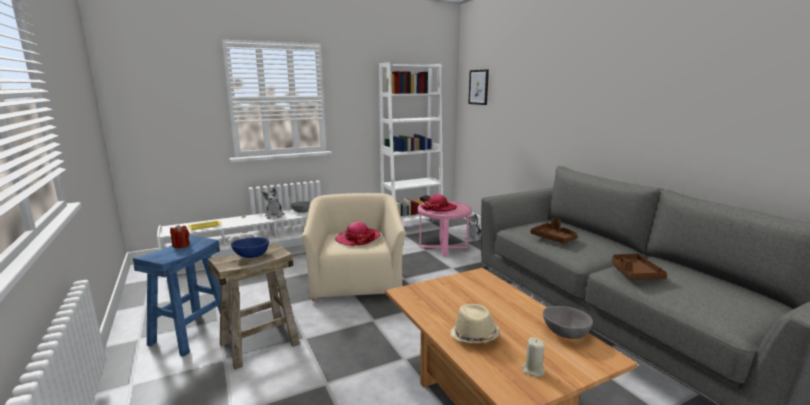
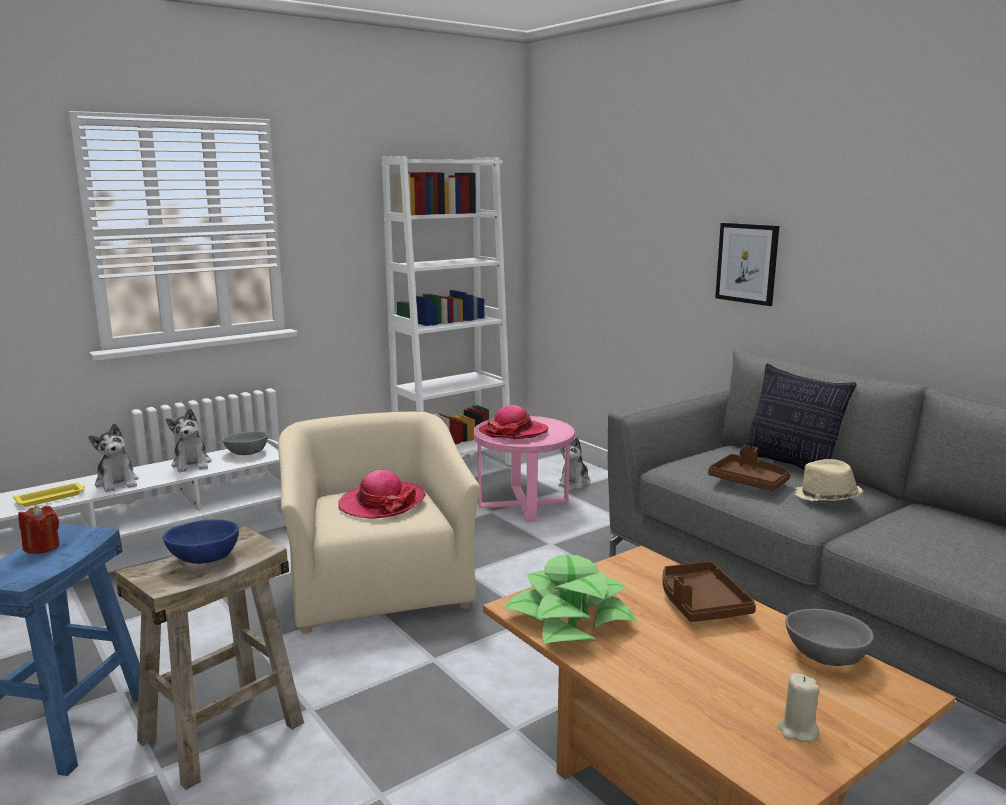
camera: 10 degrees left, 0 degrees up
(237, 222) = (117, 483): none -> plush toy
(428, 301) = (569, 619): none -> potted plant
(474, 336) = (675, 678): beige hat -> beige hat (826, 498)
(478, 87) = (568, 201): picture -> picture (747, 263)
(582, 231) = (790, 465): none -> pillow
(634, 273) = (901, 537): brown tray -> brown tray (700, 603)

